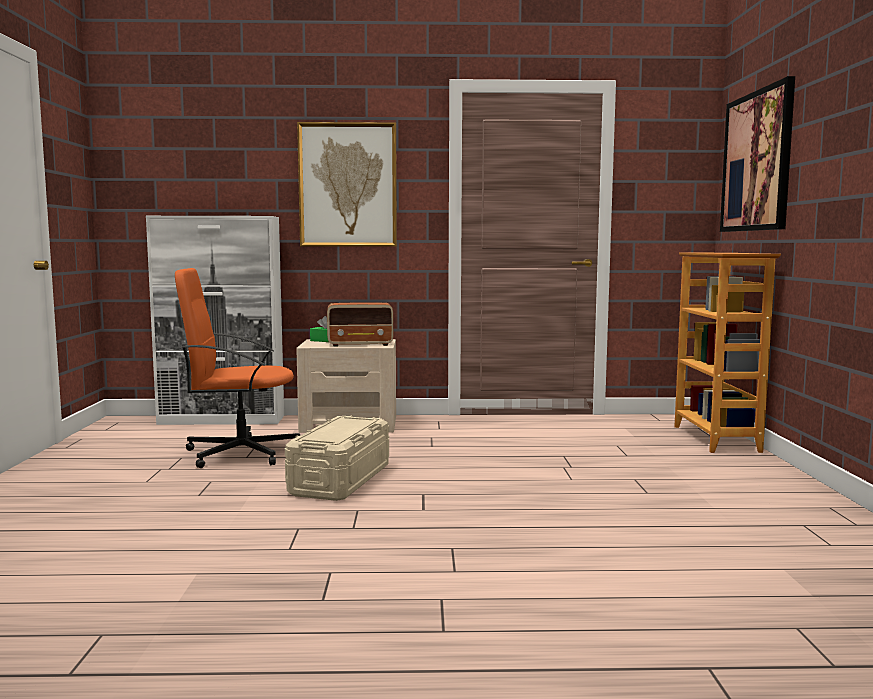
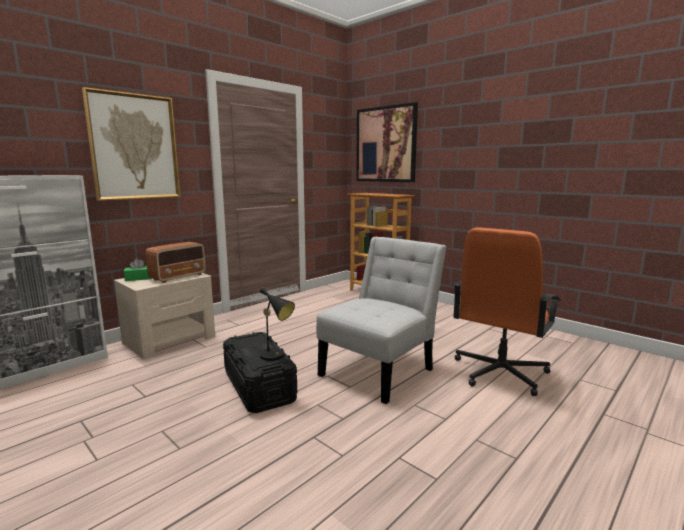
camera: 45 degrees left, 5 degrees up
(239, 453) = (130, 394): orange office chair -> orange office chair (499, 373)
(340, 437) = (275, 356): none -> black table lamp
(341, 480) = (259, 386): beige storage box -> black storage box
(493, 509) = (380, 370): none -> white chair

